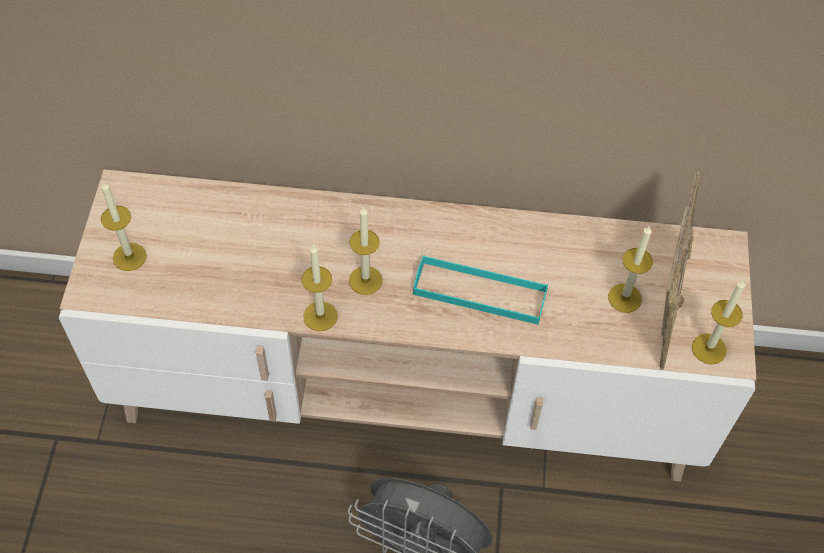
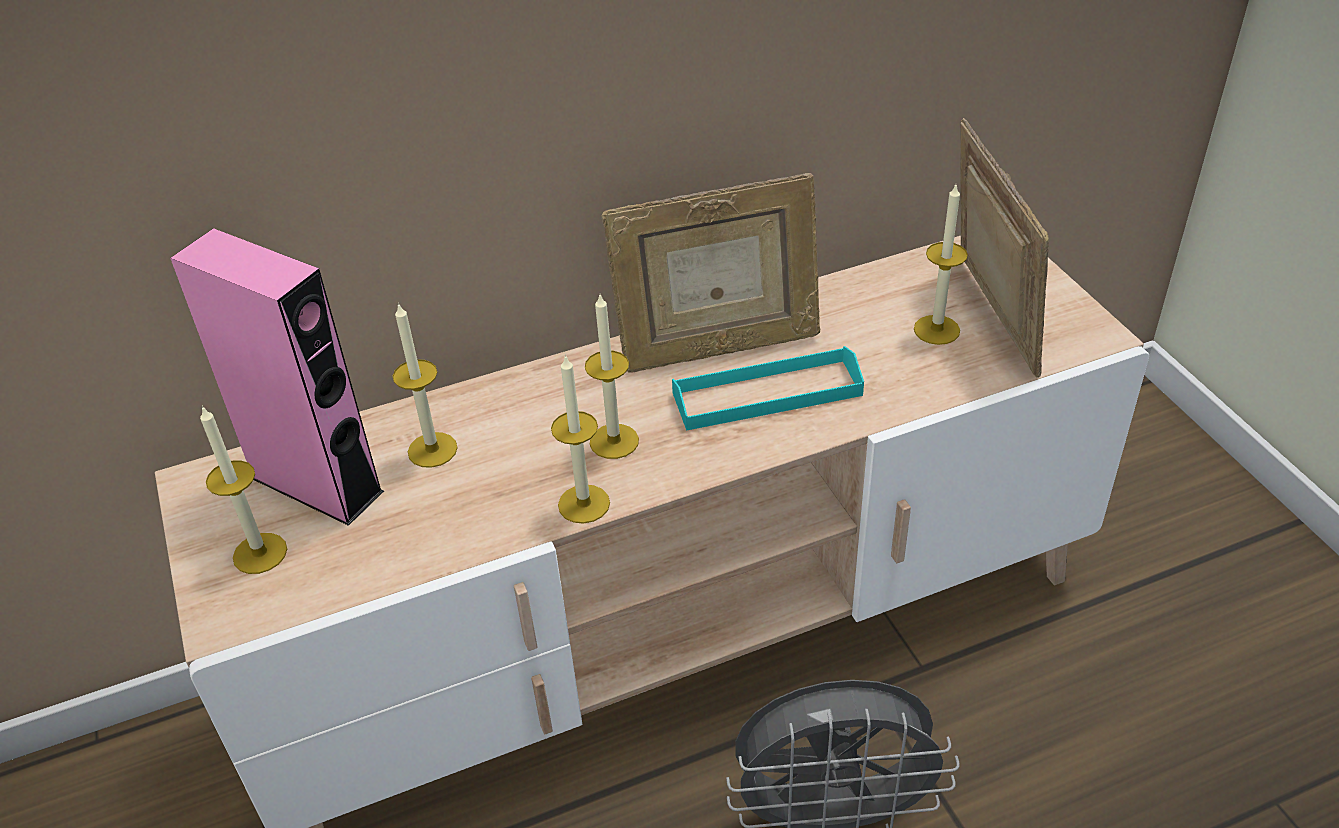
camera: 25 degrees left, 15 degrees down
(183, 224) = (316, 484): none -> pink speaker
(473, 242) = (717, 349): none -> picture frame
(709, 349) = (1069, 337): candle -> candle (432, 450)

